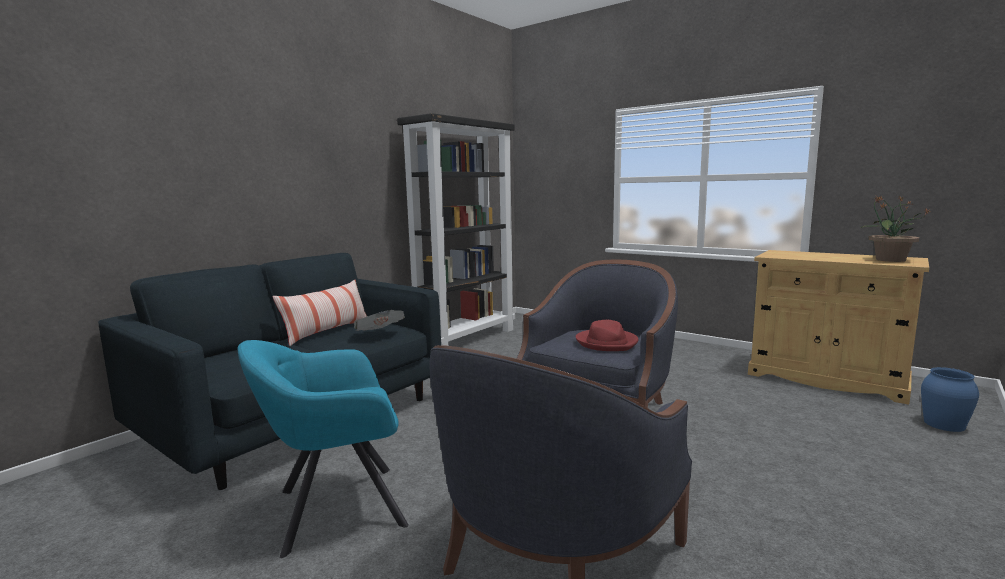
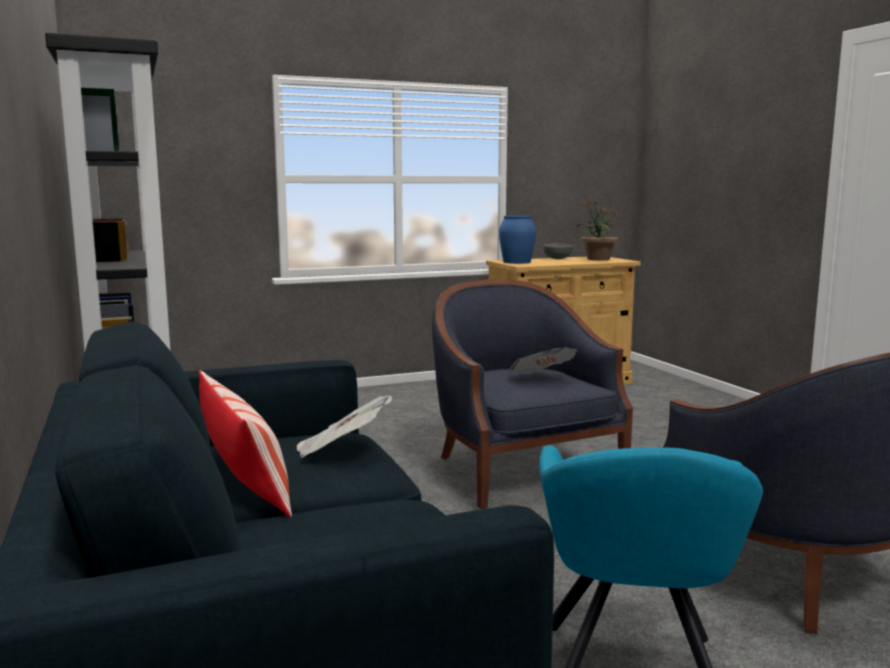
camera: 60 degrees left, 0 degrees up
(607, 343) = (542, 379): red hat -> newspaper
(846, 255) = (558, 259): none -> grey bowl
(943, 424) = (670, 389): blue vase -> blue vase (516, 262)

